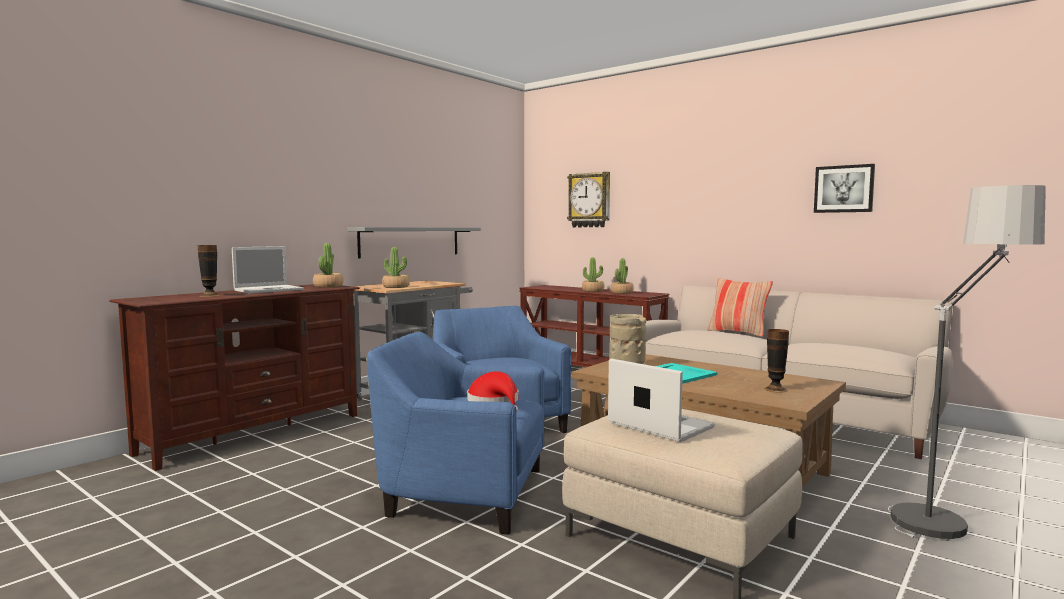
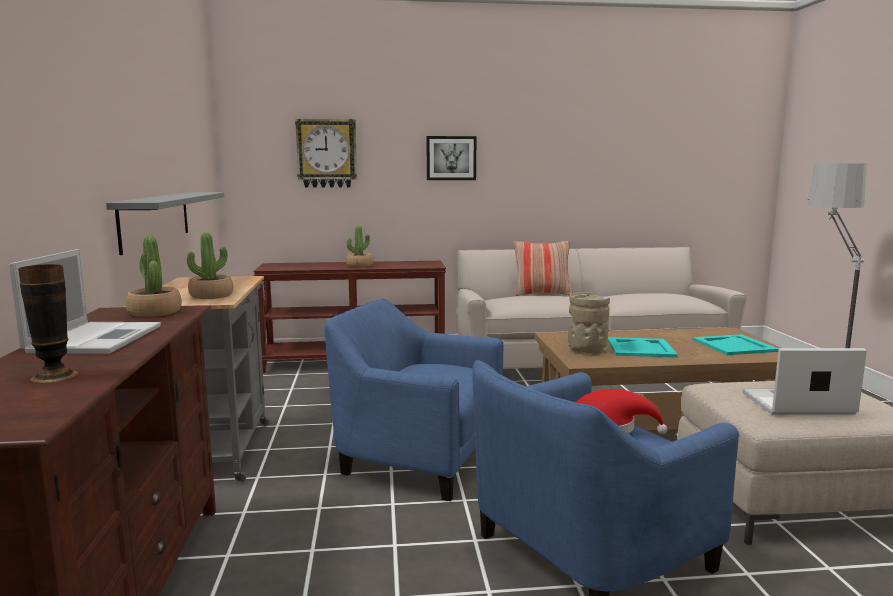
camera: 45 degrees left, 5 degrees up
(621, 293) = (399, 265): potted plant -> none
(775, 389) = (734, 345): vase -> turquoise tray
(844, 189) = (607, 152): picture -> picture (451, 158)

